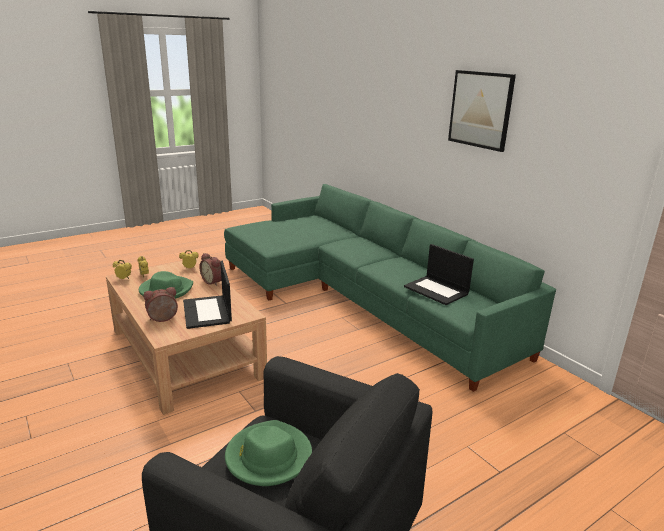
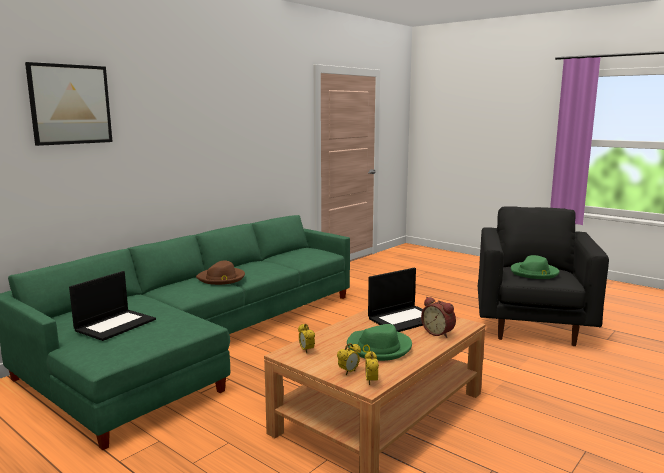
camera: 105 degrees left, 10 degrees down
(213, 281) = (335, 330): alarm clock -> none
(375, 256) = (221, 278): none -> brown hat
(437, 290) = (291, 259): laptop -> laptop (115, 324)
(480, 109) = (211, 118): picture -> picture (70, 104)

